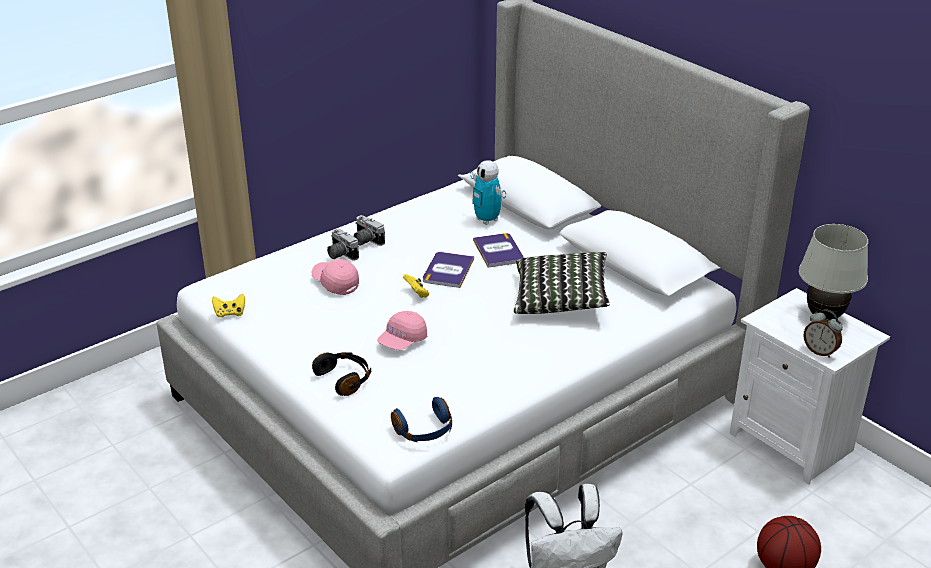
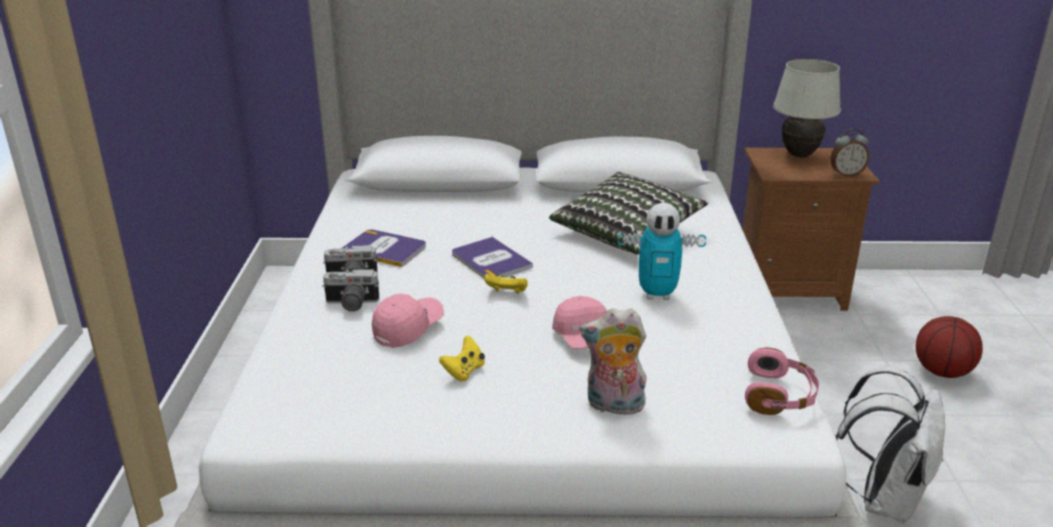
camera: 50 degrees left, 5 degrees down
(230, 313) = (345, 432): yellow game controller -> yellow game controller (464, 371)
(335, 283) = (408, 329): pink cap -> pink cap turned 135 degrees clockwise
(344, 379) = (613, 406): black headphones -> plush toy
(424, 431) = (779, 396): blue headphones -> pink headphones
(487, 220) = (432, 208): toy robot -> toy robot (657, 294)
(498, 251) = (496, 225): book -> book (384, 249)
(793, 441) = (789, 290): white nightstand -> brown nightstand

